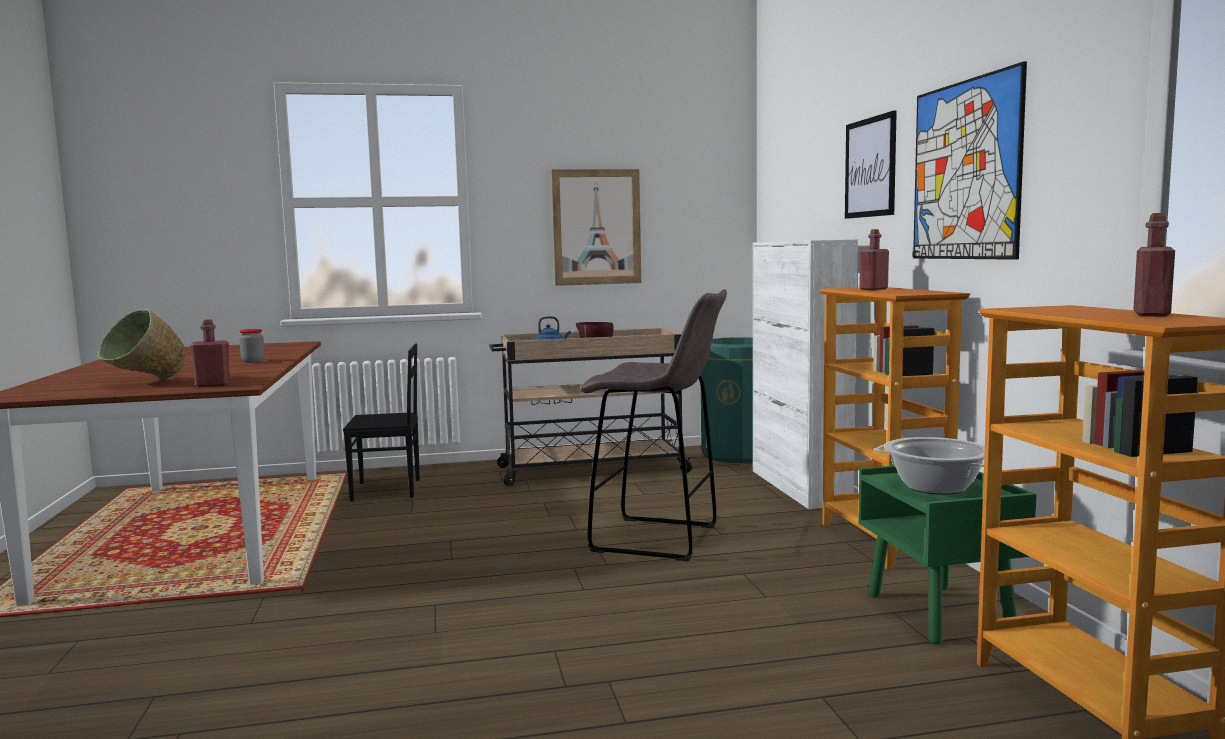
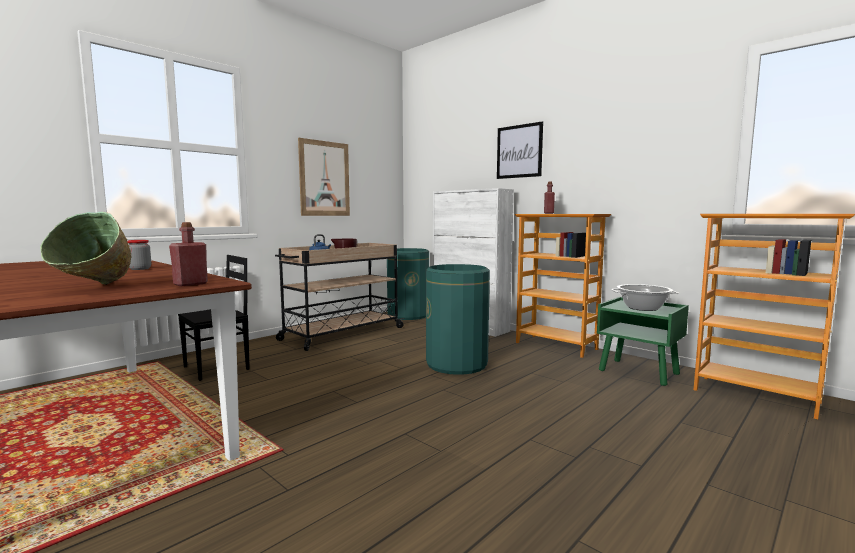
camera: 35 degrees left, 0 degrees up
(659, 539) = (457, 364): grey stool -> green trash can
(965, 170) = (602, 153): picture -> none
(1151, 314) = (789, 213): red bottle -> none

